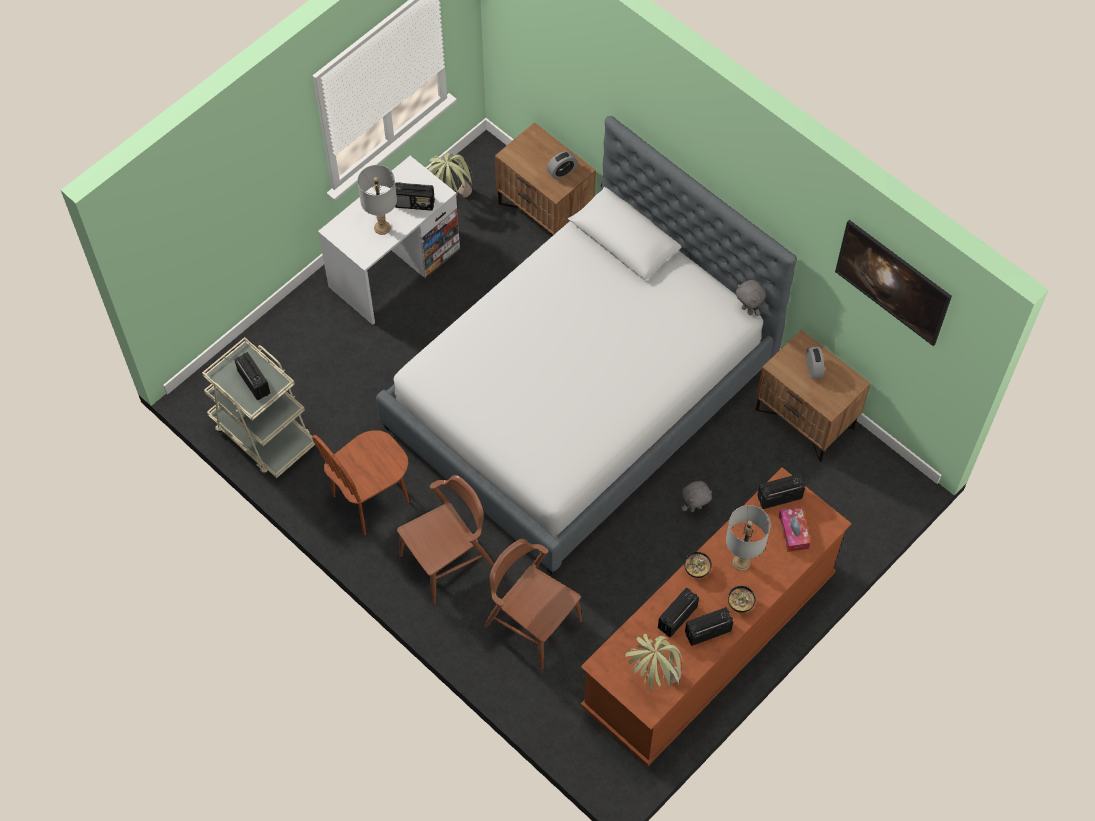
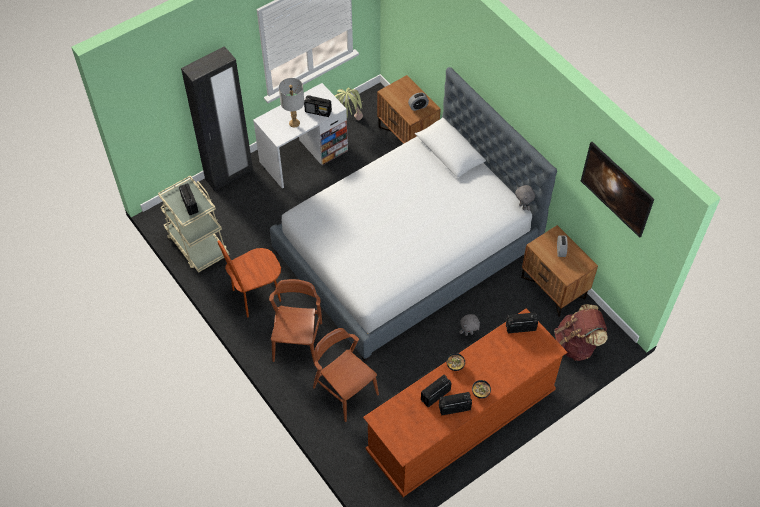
camera: 10 degrees right, 5 degrees down
(287, 315) = (229, 175): none -> black wardrobe
(447, 560) = (298, 341): brown chair -> brown chair turned 60 degrees counterclockwise
(653, 681) = (411, 434): potted plant -> none
(741, 562) = (486, 366): grey table lamp -> none
(793, 532) = (526, 351): tissue box -> none
(853, 499) = (576, 344): none -> brown backpack

